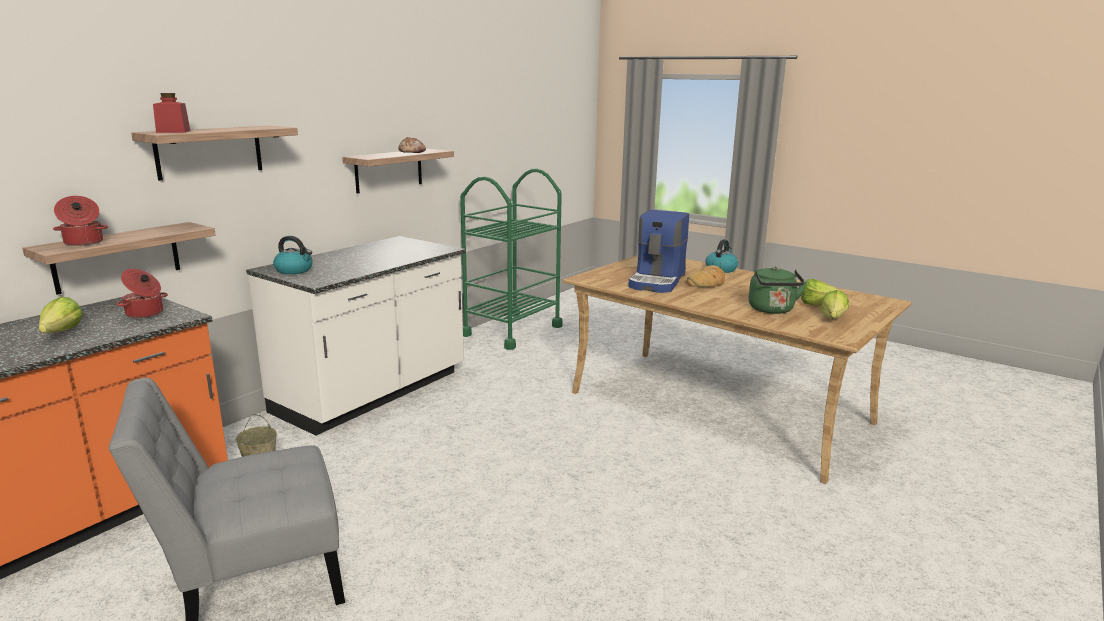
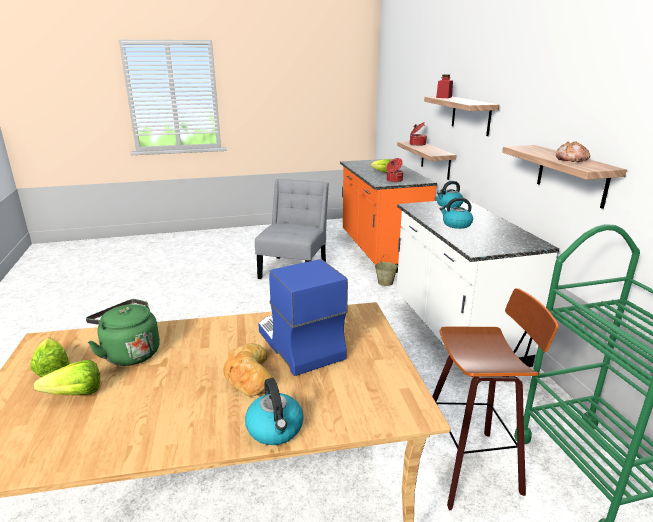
camera: 130 degrees right, 5 degrees up
(376, 260) = (456, 224): none -> kettle
(556, 356) = (471, 464): none -> stool

